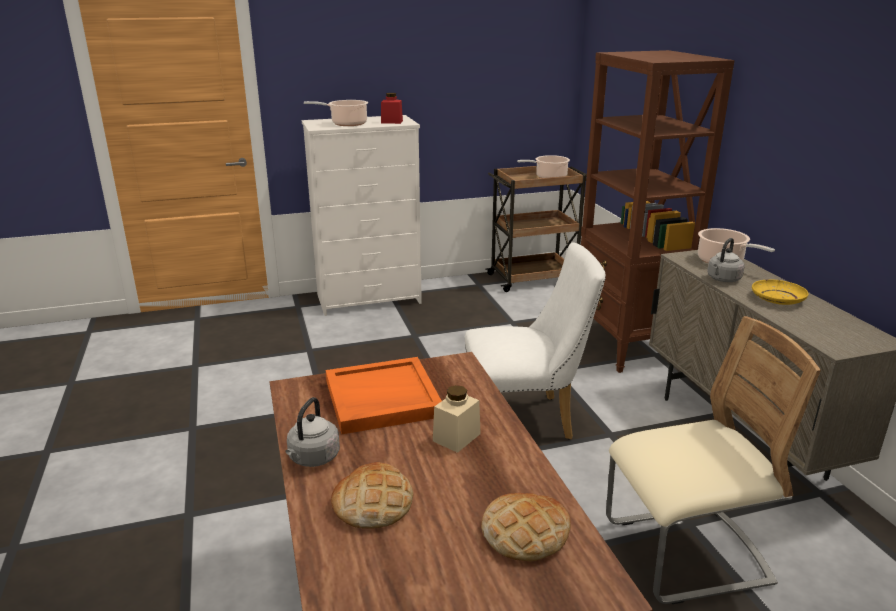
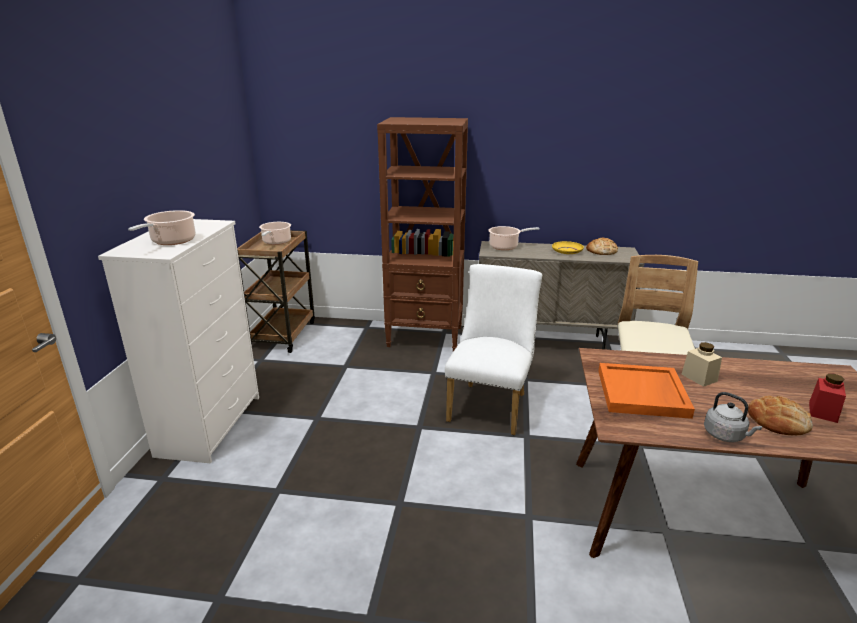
camera: 65 degrees left, 0 degrees up
(392, 122) = (201, 226): red jar -> red jar (823, 412)
(525, 532) = (798, 380): bread -> bread (601, 251)
(722, 279) = (532, 254): grey kettle -> none

